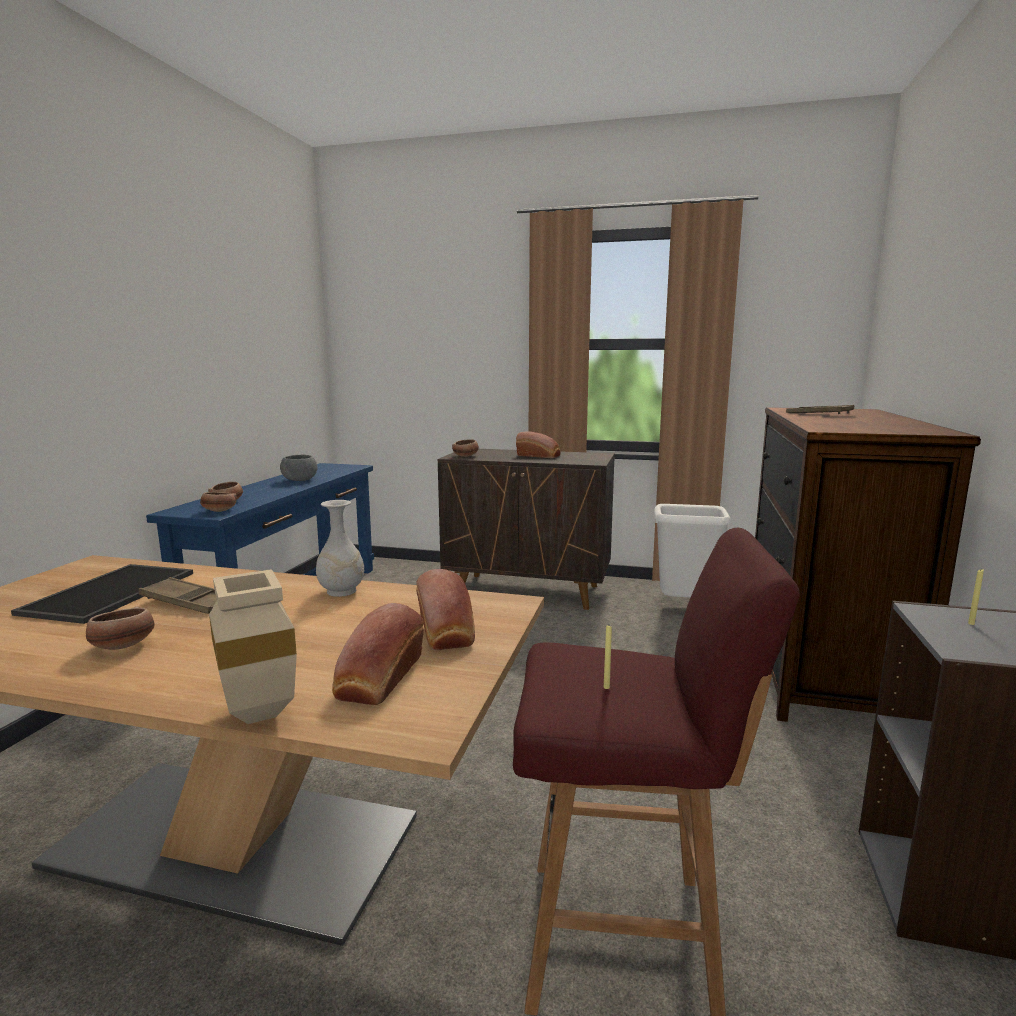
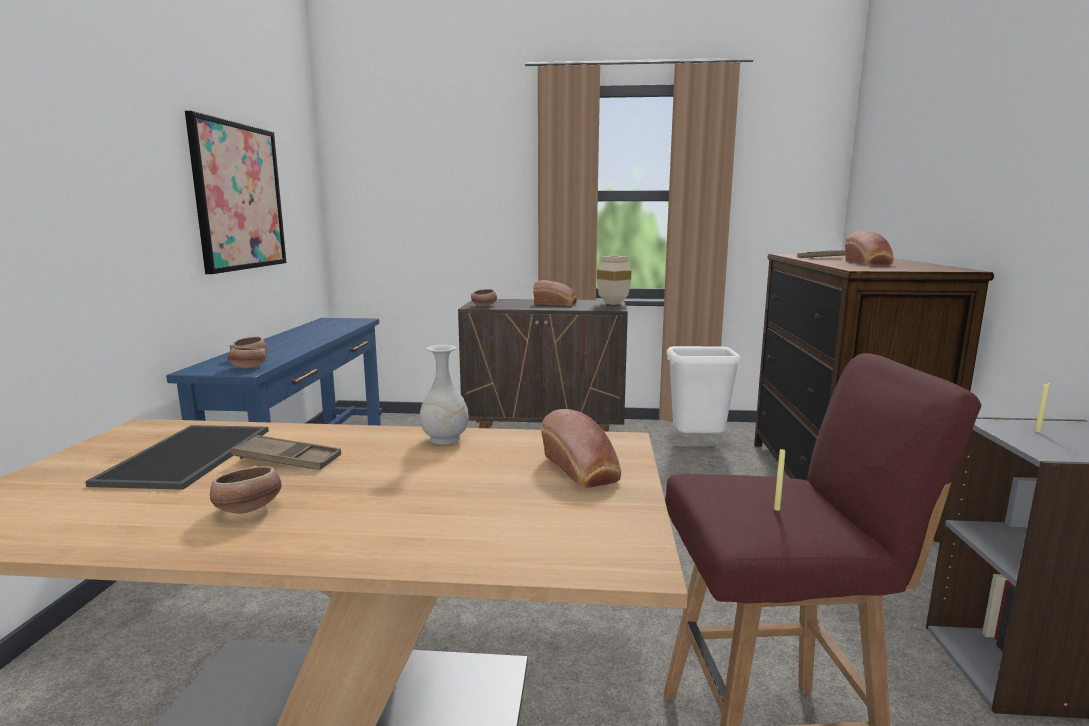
camera: 10 degrees left, 0 degrees up
(232, 349) = (239, 197): none -> picture
(263, 714) = (462, 564): beige vase -> beige vase (614, 304)
(299, 480) = (313, 335): grey bowl -> none
(378, 679) = (552, 520): bread -> bread (868, 263)

